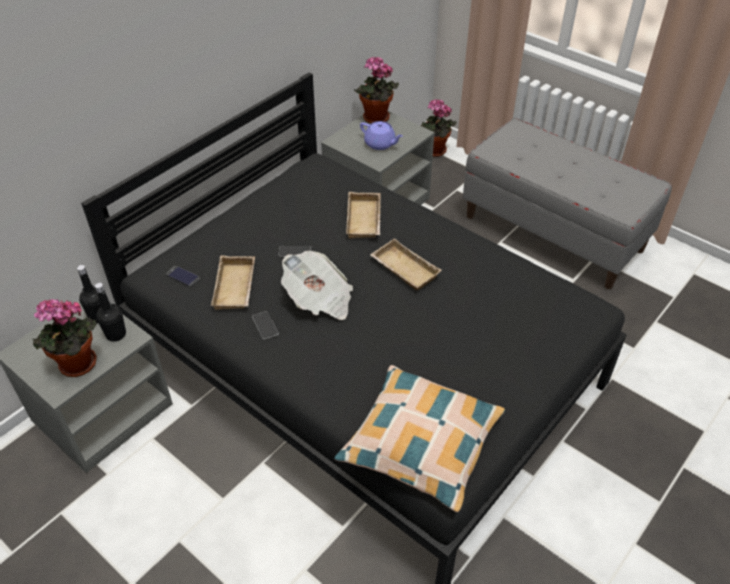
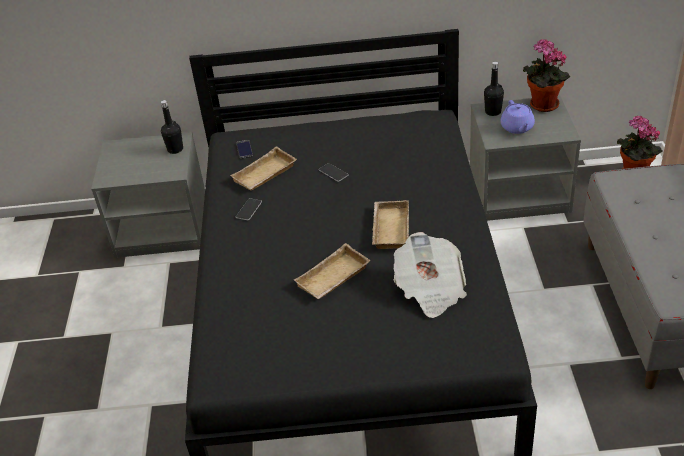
camera: 50 degrees right, 5 degrees down
(76, 367) = (129, 172): potted plant -> none
(116, 334) = (170, 165): black bottle -> black bottle (493, 112)
(319, 299) = (303, 214): newspaper -> newspaper (430, 289)
(365, 220) = (412, 177): beige tray -> beige tray (333, 278)
(421, 443) = (235, 347): pillow -> none

